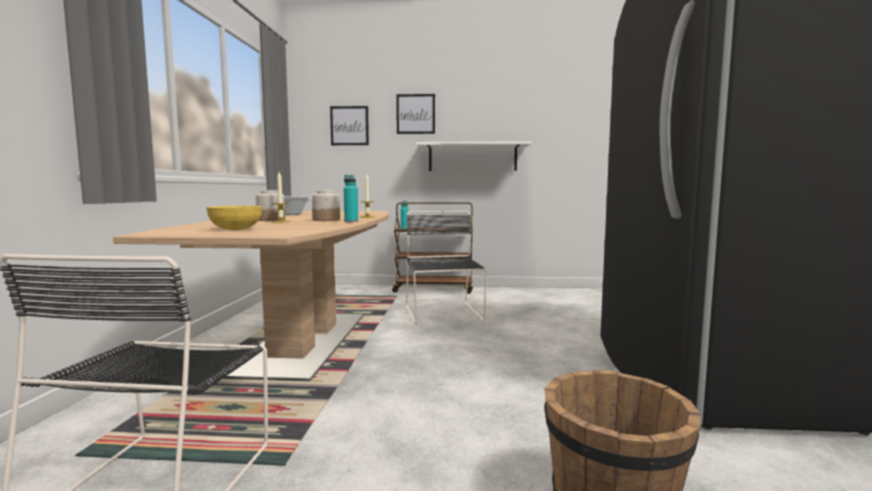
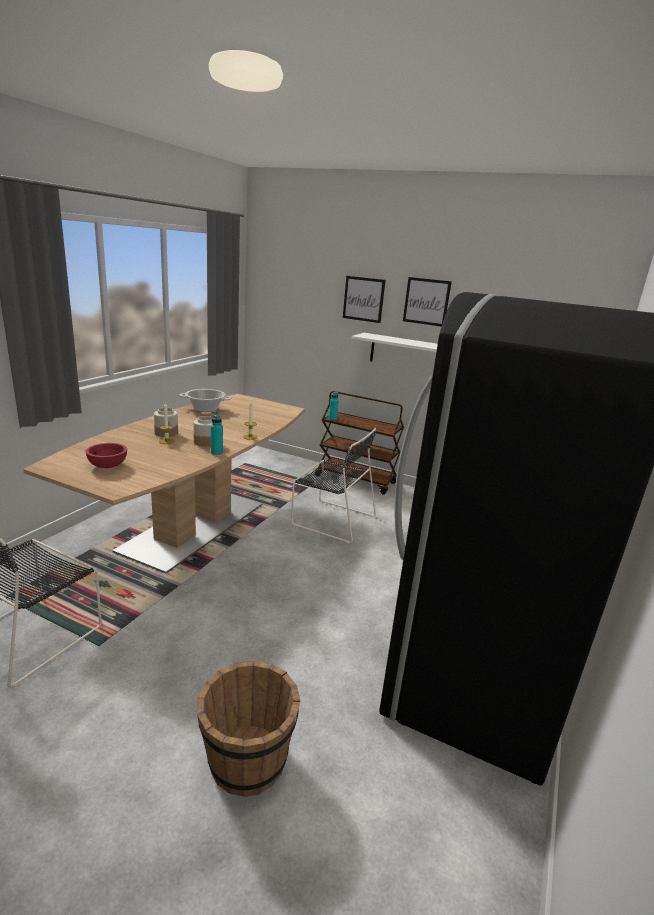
camera: 20 degrees right, 15 degrees up
(235, 230) = (108, 465): yellow bowl -> red bowl
(349, 125) = (299, 302): picture -> picture (426, 301)
(443, 314) = (331, 519): black chair -> black chair turned 105 degrees clockwise

